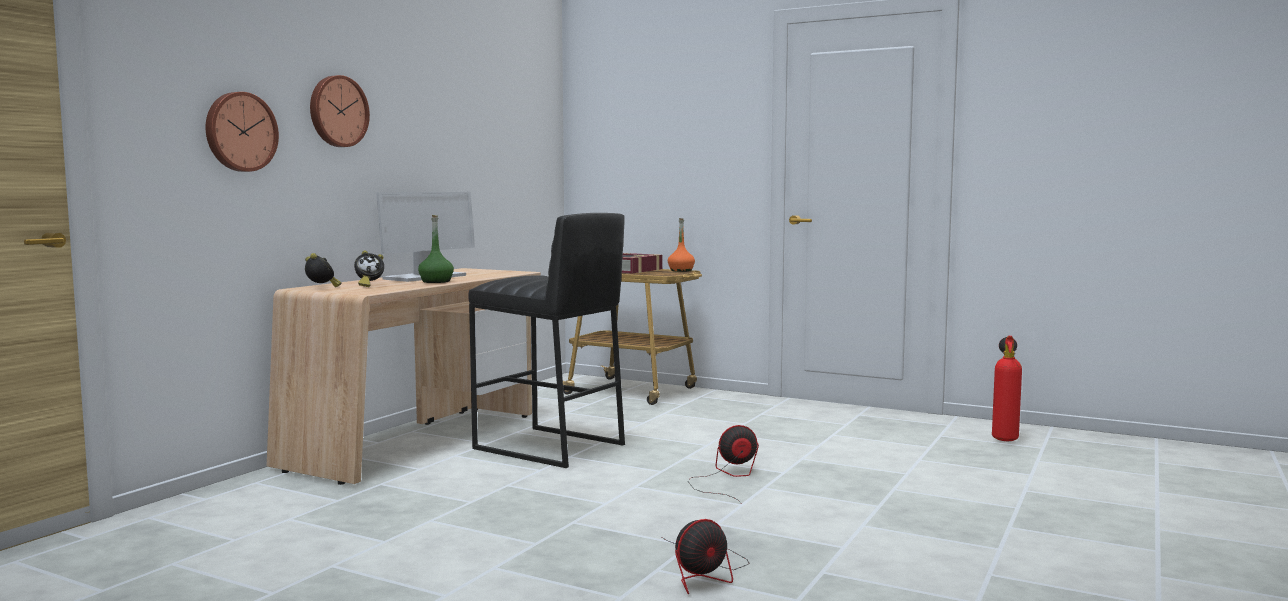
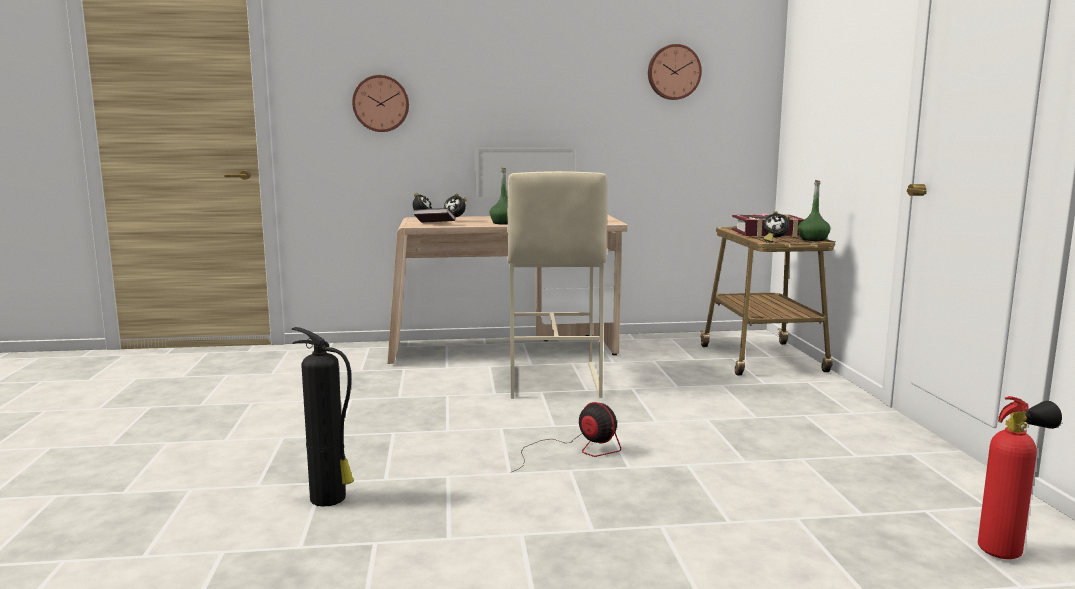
camera: 55 degrees right, 5 degrees up
(337, 111) = (472, 83): wall clock -> wall clock (673, 72)
(374, 289) = (434, 224): none -> book
(549, 447) = (552, 381): black stool -> beige stool
(663, 274) = (774, 241): none -> alarm clock
(681, 270) = (813, 239): orange bottle -> green bottle
(705, 572) = (330, 499): fan -> fire extinguisher

